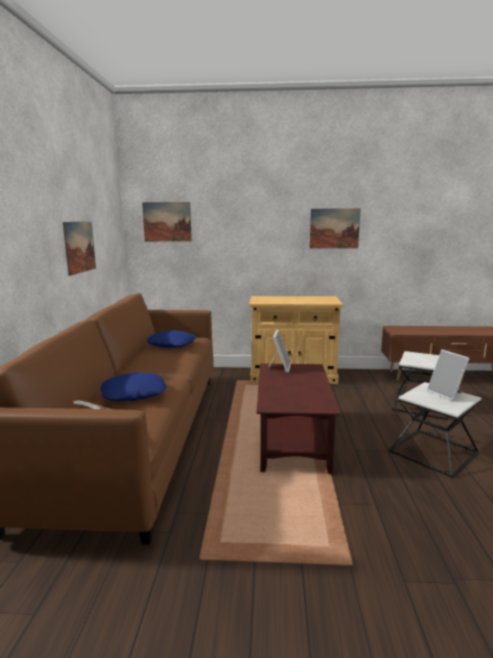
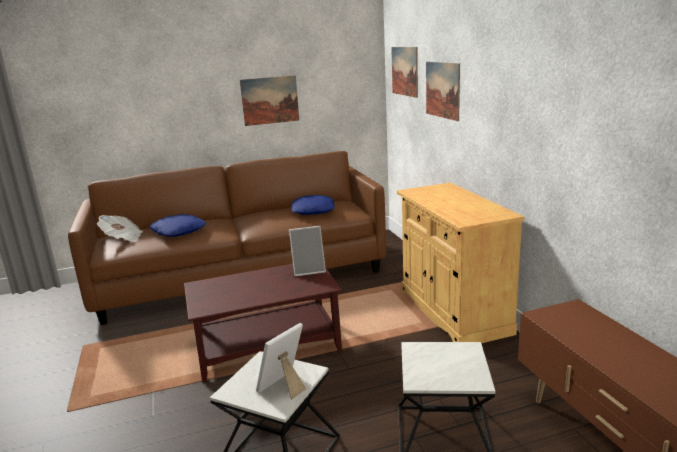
camera: 70 degrees right, 5 degrees up
(334, 228) = (532, 97): picture -> picture (442, 90)

